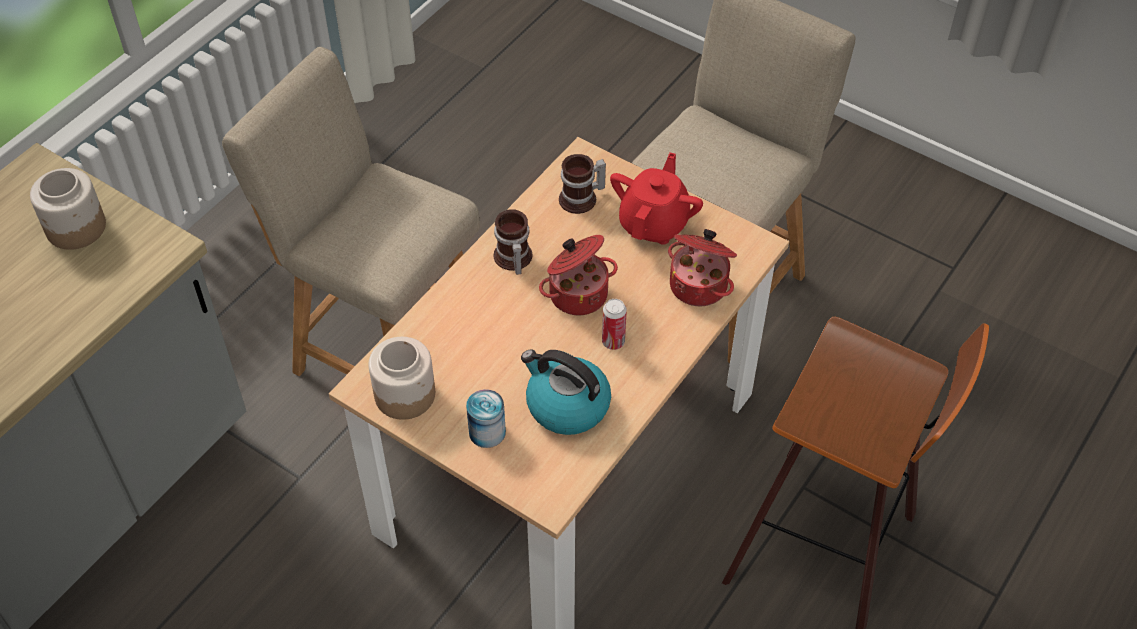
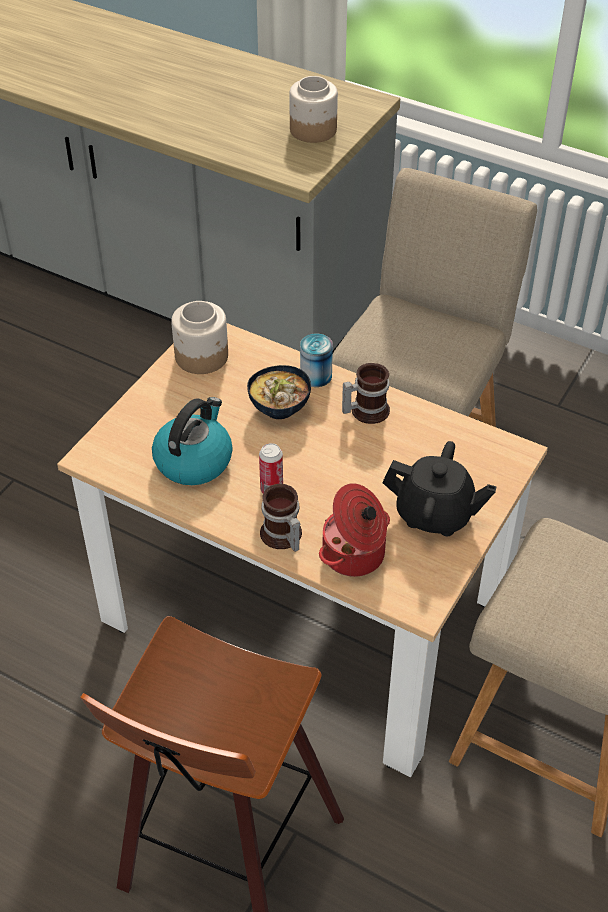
camera: 85 degrees right, 5 degrees down
(487, 432) = (163, 410): can -> can (316, 376)
(500, 328) = (280, 409): none -> bowl
(577, 293) = (330, 460): cooking pot -> none
(582, 199) = (456, 455): mug -> mug (281, 537)
(654, 223) = (435, 514): red teapot -> black teapot

